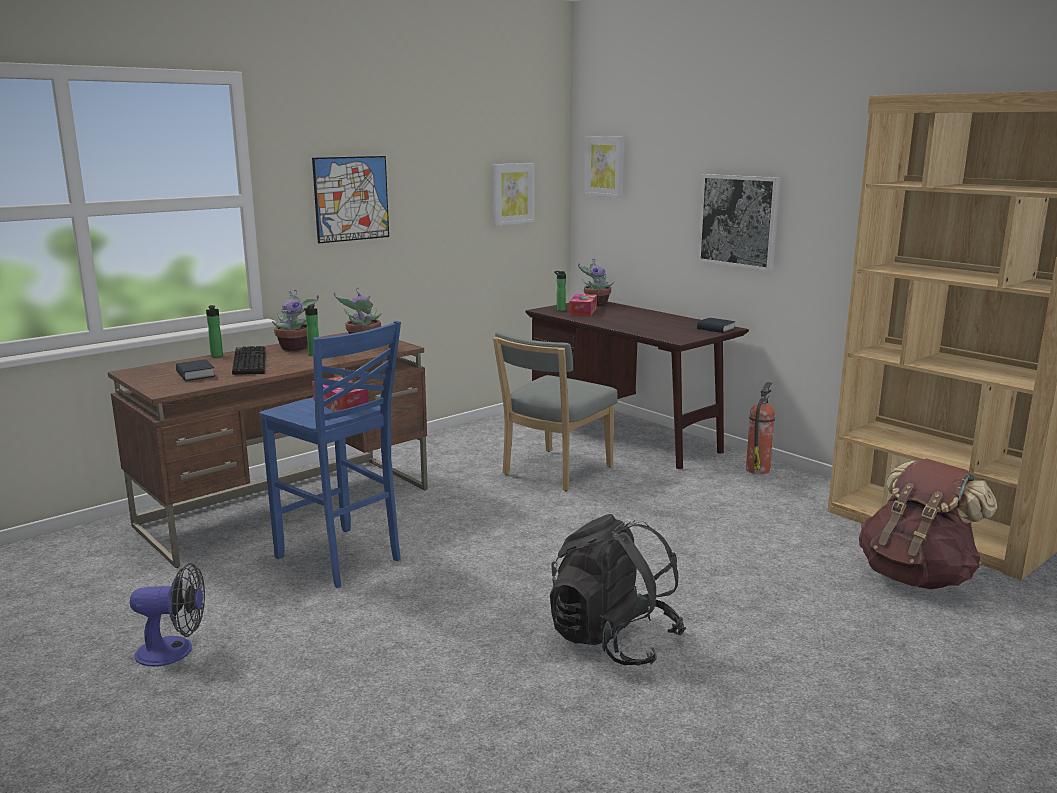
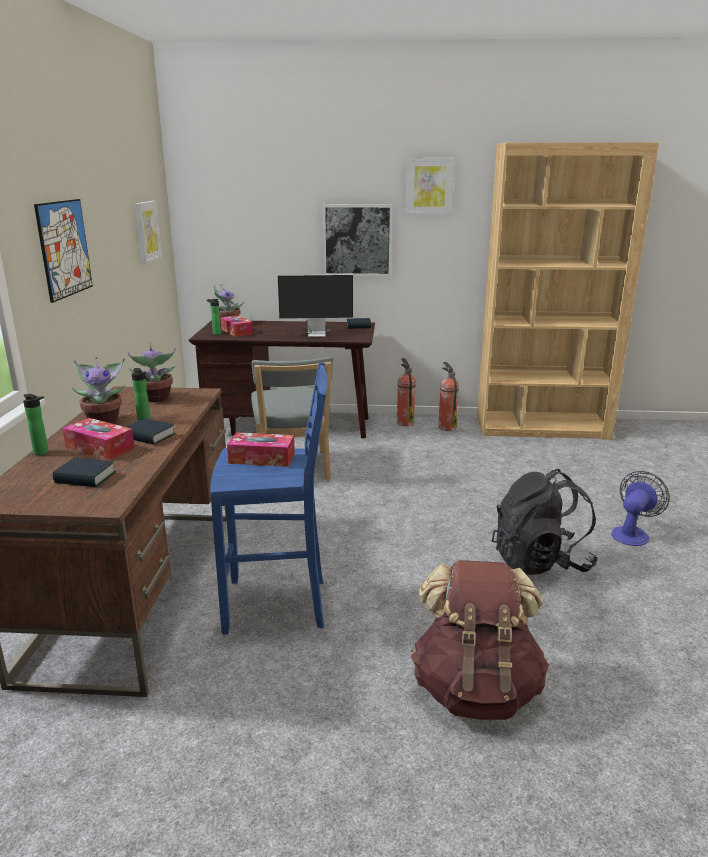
camera: 45 degrees left, 5 degrees up
(174, 651) = (307, 761): fan -> fan (632, 533)
(248, 362) = (100, 448): keyboard -> tissue box
(289, 364) = (149, 436): none -> book
(605, 166) = (212, 201): picture -> picture (429, 186)
(642, 326) = (309, 334): none -> monitor
(799, 489) = (446, 427): none -> fire extinguisher
(916, 576) = (579, 456): brown backpack -> brown backpack (475, 689)

